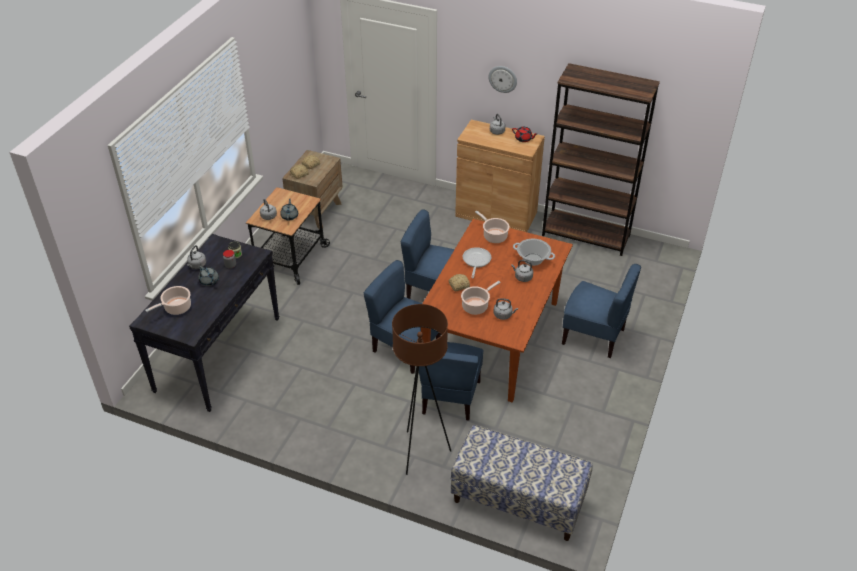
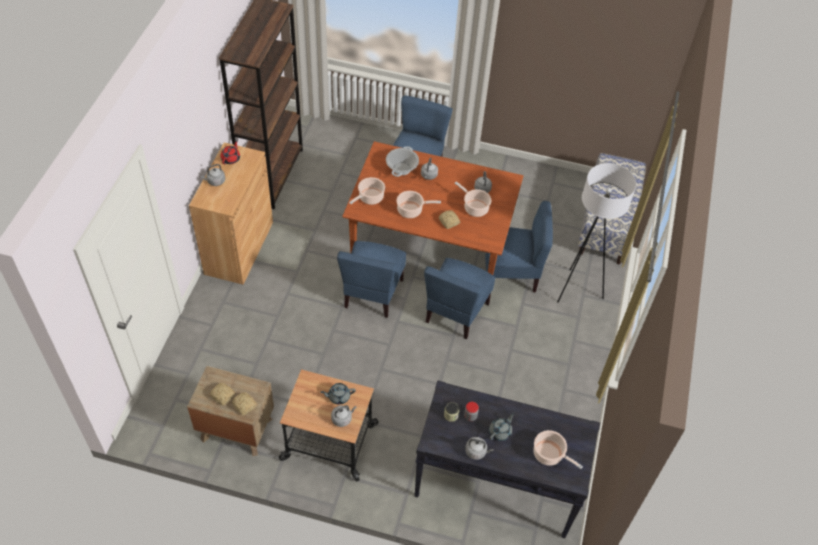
camera: 100 degrees left, 10 degrees up
(421, 452) = (577, 290): brown floor lamp -> white floor lamp
(476, 261) = (411, 210): frying pan -> cooking pot
(503, 79) = (191, 136): wall clock -> none

